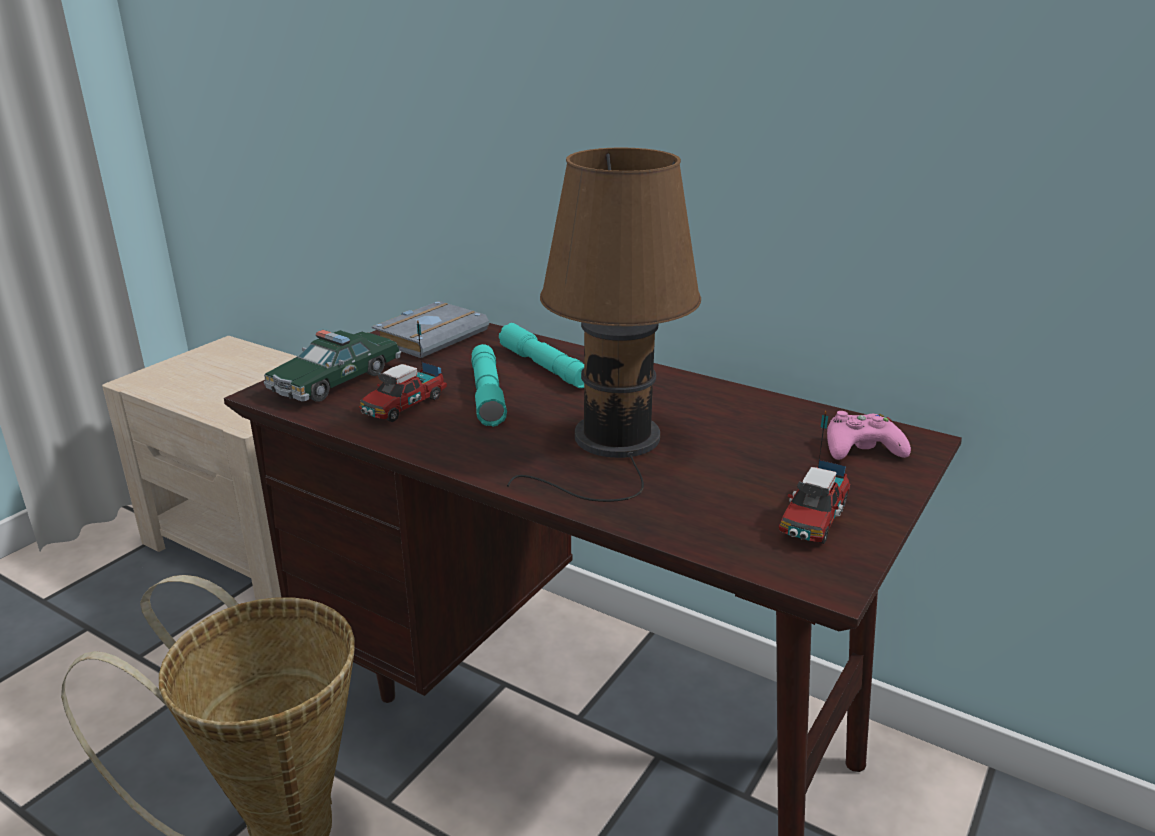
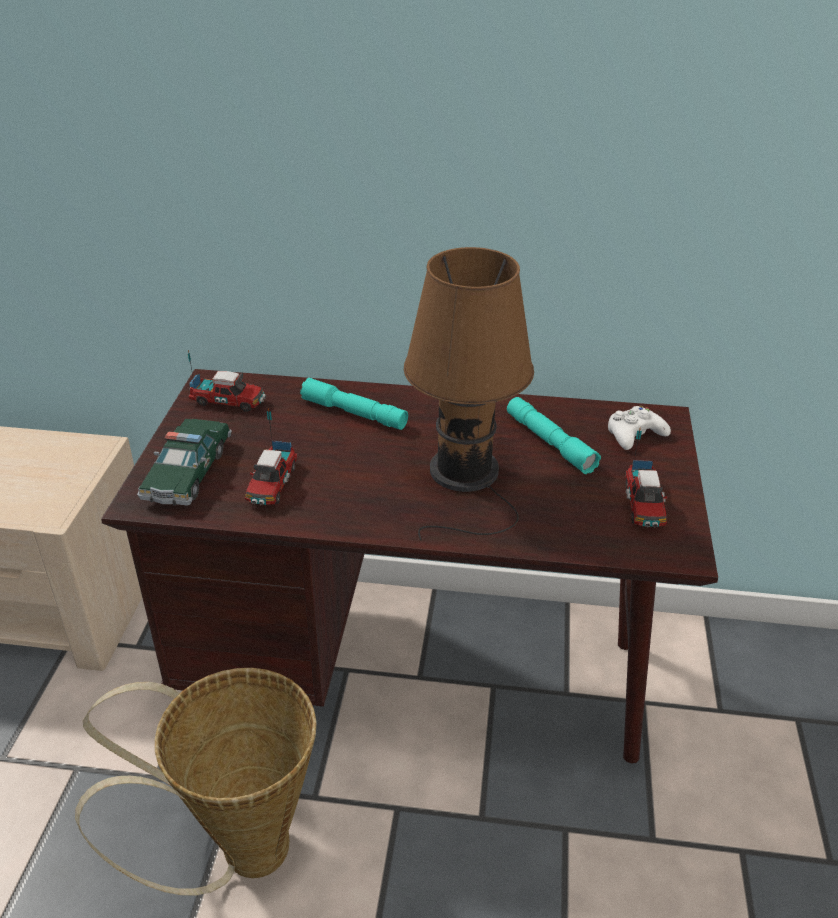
camera: 25 degrees left, 10 degrees up
(430, 336) = (229, 402): grey book -> toy truck
(487, 394) = (331, 454): turquoise flashlight -> turquoise flashlight (550, 443)
(862, 449) = (634, 434): pink game controller -> white game controller

